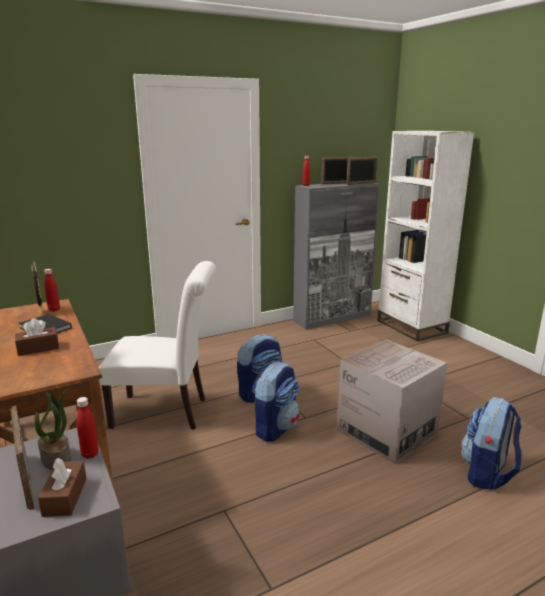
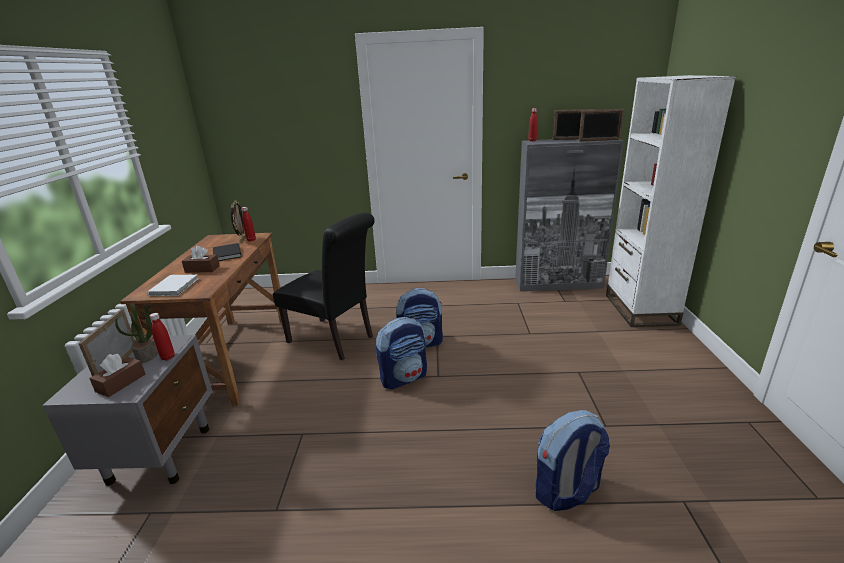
camera: 30 degrees right, 5 degrees up
(32, 372) = (175, 286): none -> white book
(166, 412) = (335, 340): white chair -> black chair
(387, 431) = (501, 412): cardboard box -> none

